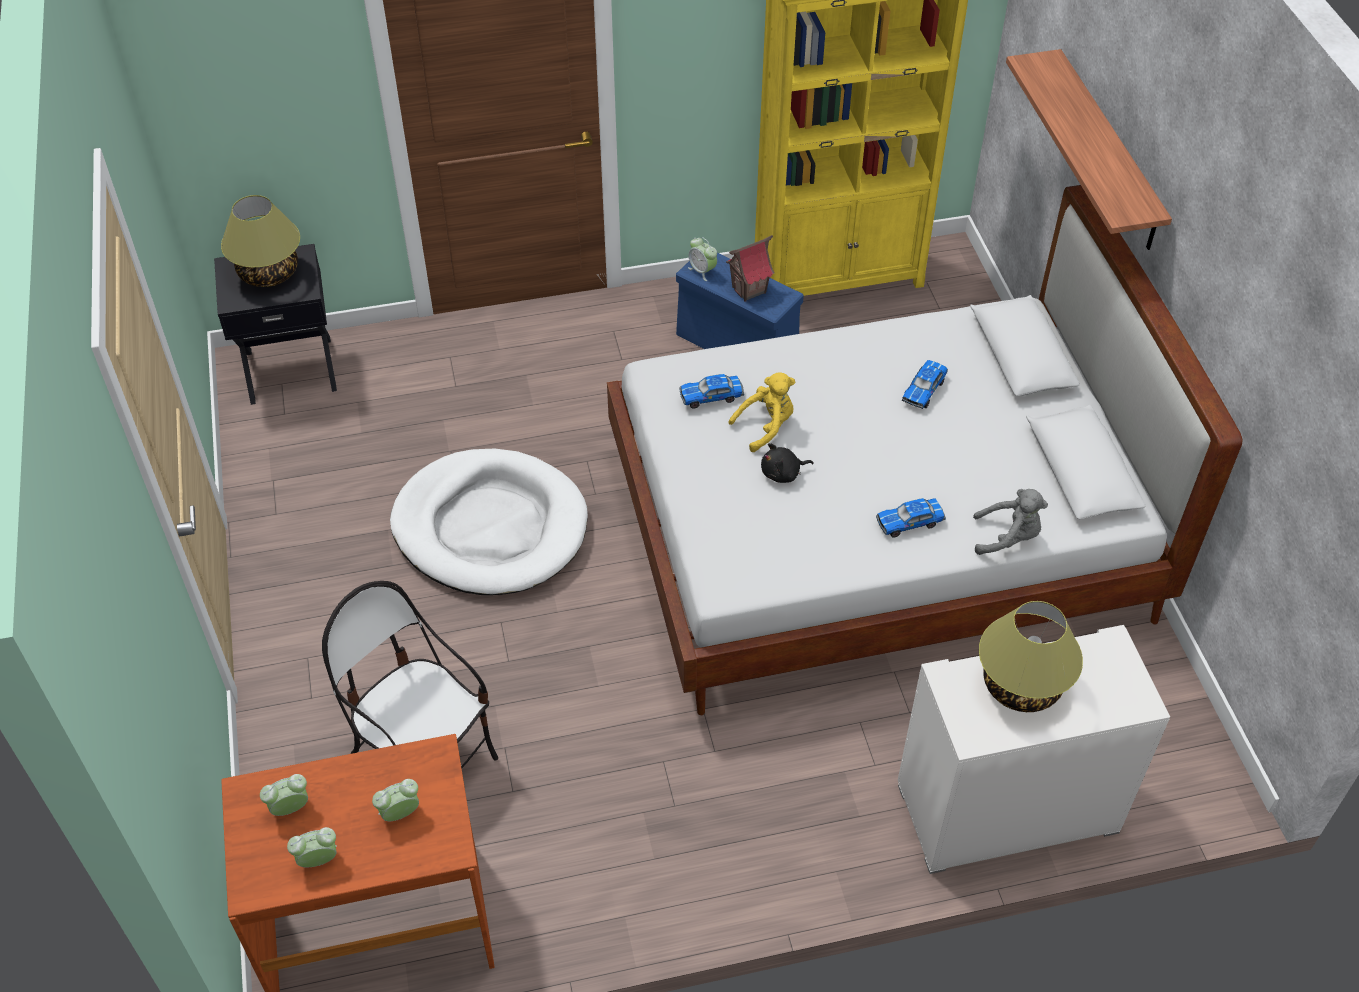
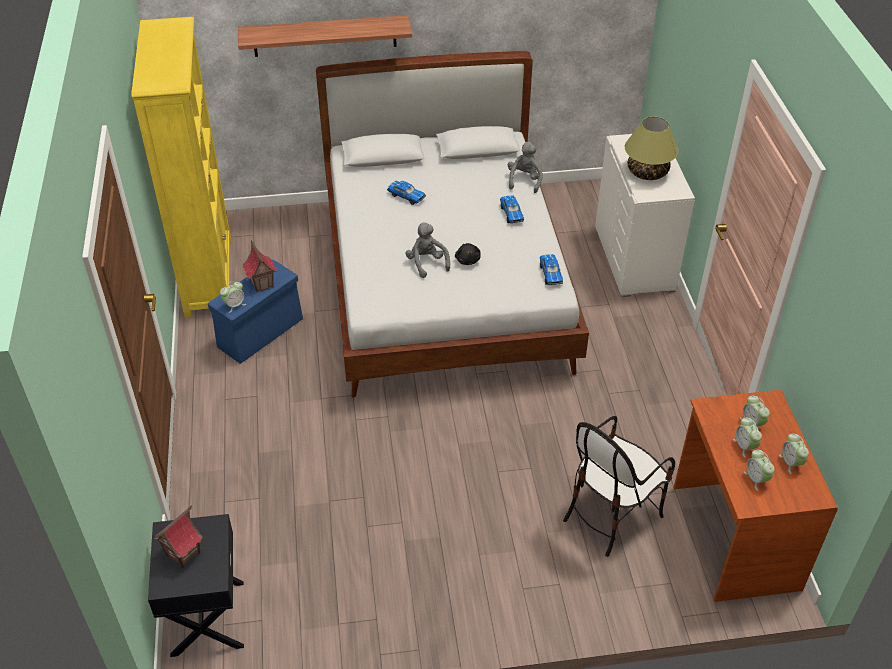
camera: 85 degrees left, 5 degrees down
(268, 272) = (183, 554): table lamp -> toy house
(354, 799) = (745, 446): none -> alarm clock
(490, 527) = (411, 476): white dog bed -> none
(711, 396) = (398, 283): toy car -> toy car (550, 274)
(766, 426) = (427, 263): yellow plush toy -> grey plush toy

